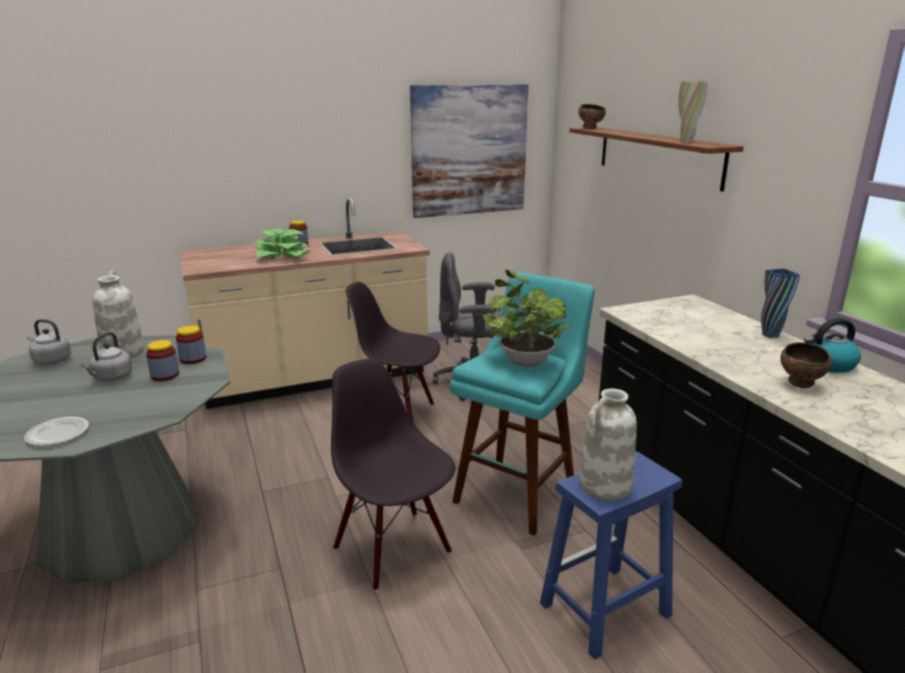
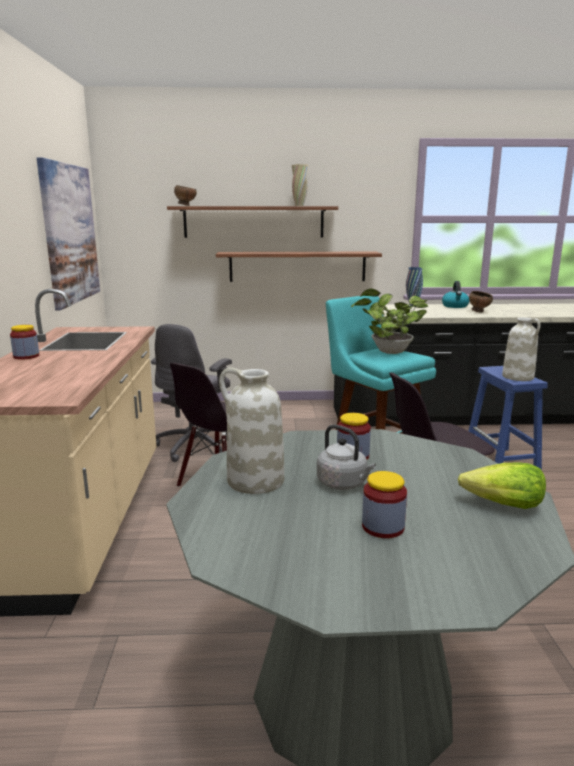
camera: 70 degrees left, 5 degrees down
(51, 360) = (244, 532): grey kettle -> none
(57, 435) = (503, 505): plate -> lettuce
(193, 359) = (310, 443): jar -> jar (383, 527)
(282, 256) = (70, 364): potted plant -> none
(691, 227) = (297, 266): none -> shelf

